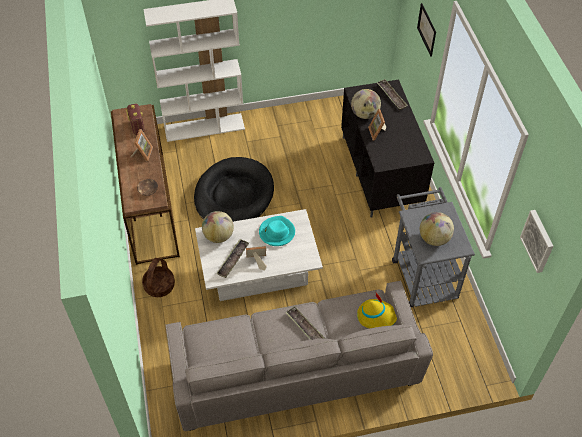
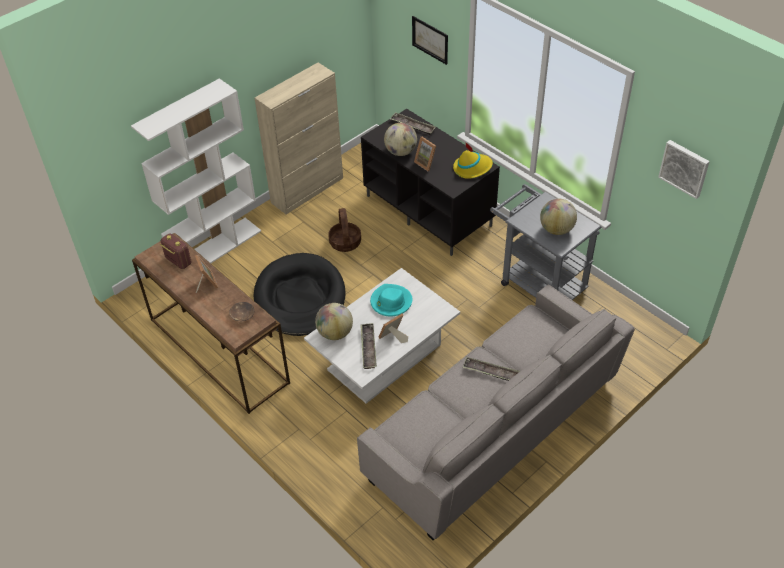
camera: 30 degrees left, 5 degrees down
(159, 286) = (291, 421): basket -> basket (345, 242)
(302, 112) = (307, 190): none -> beige cabinet
(376, 316) = (547, 328): yellow hat -> yellow hat (472, 168)

